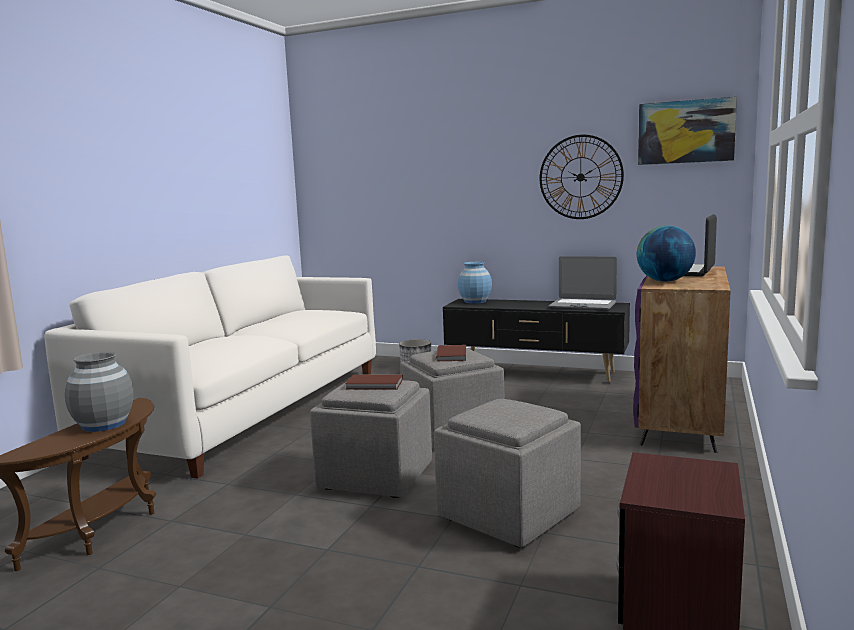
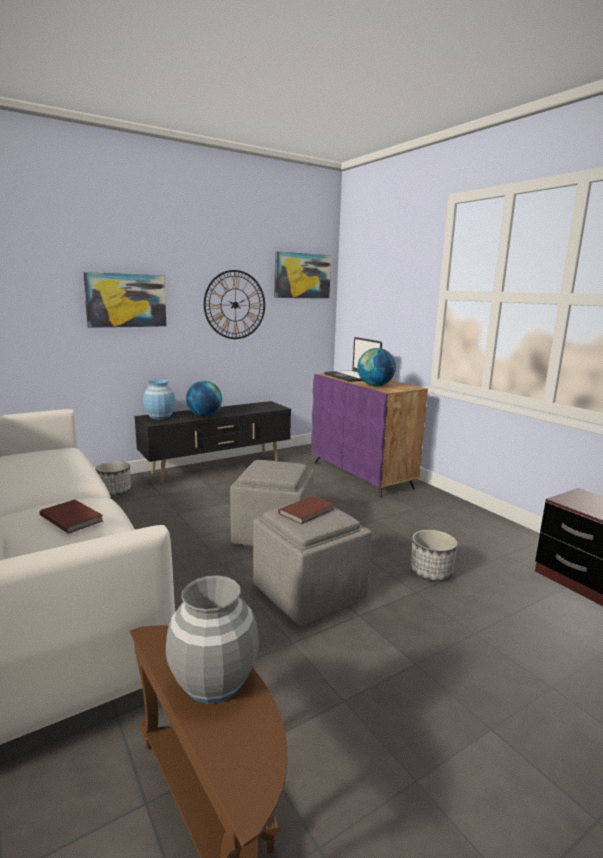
camera: 55 degrees left, 5 degrees up
(452, 355) = (275, 468): brown book -> brown book (72, 518)
(456, 178) = (126, 300): none -> picture
(509, 515) = (431, 572): grey ottoman -> planter
(513, 305) = (204, 415): none -> globe
(582, 305) = (251, 407): laptop -> none

